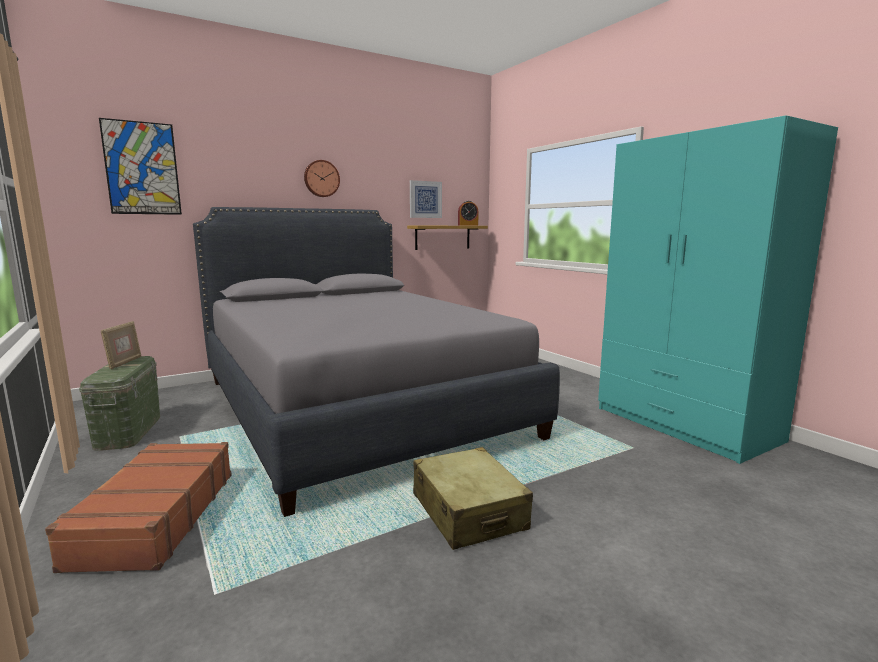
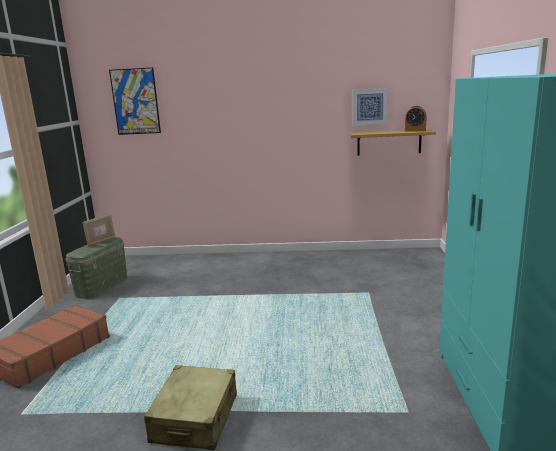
camera: 35 degrees right, 5 degrees up
(321, 178) = (265, 96): wall clock -> none
(356, 406) = (241, 299): grey bed -> none

